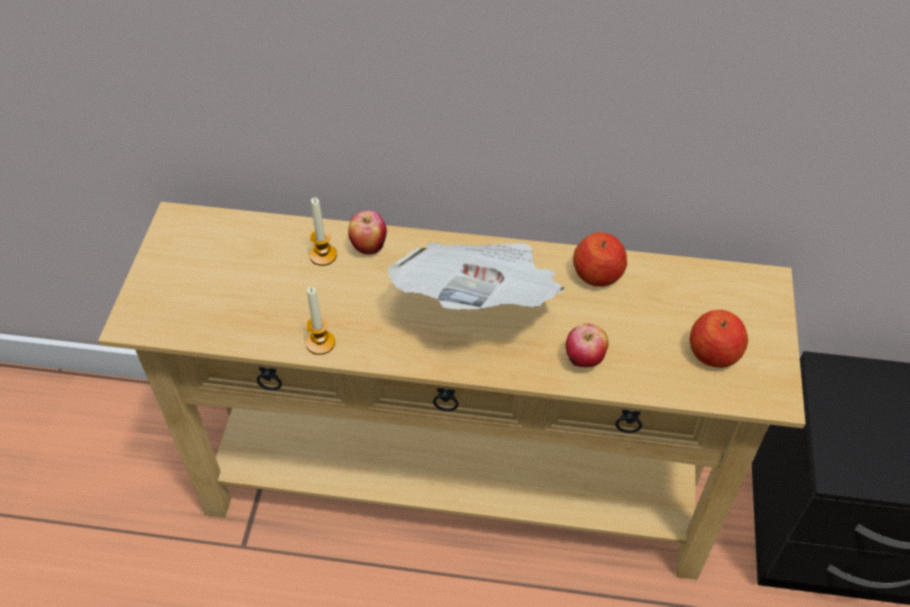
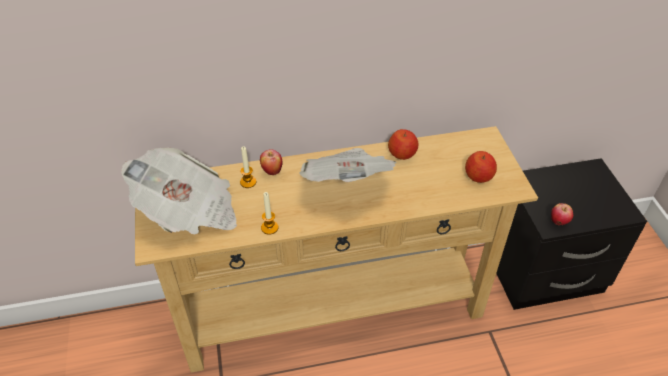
camera: 20 degrees left, 5 degrees down
(212, 280) = (189, 212): none -> newspaper
(584, 360) = (416, 197): apple -> apple (559, 222)

